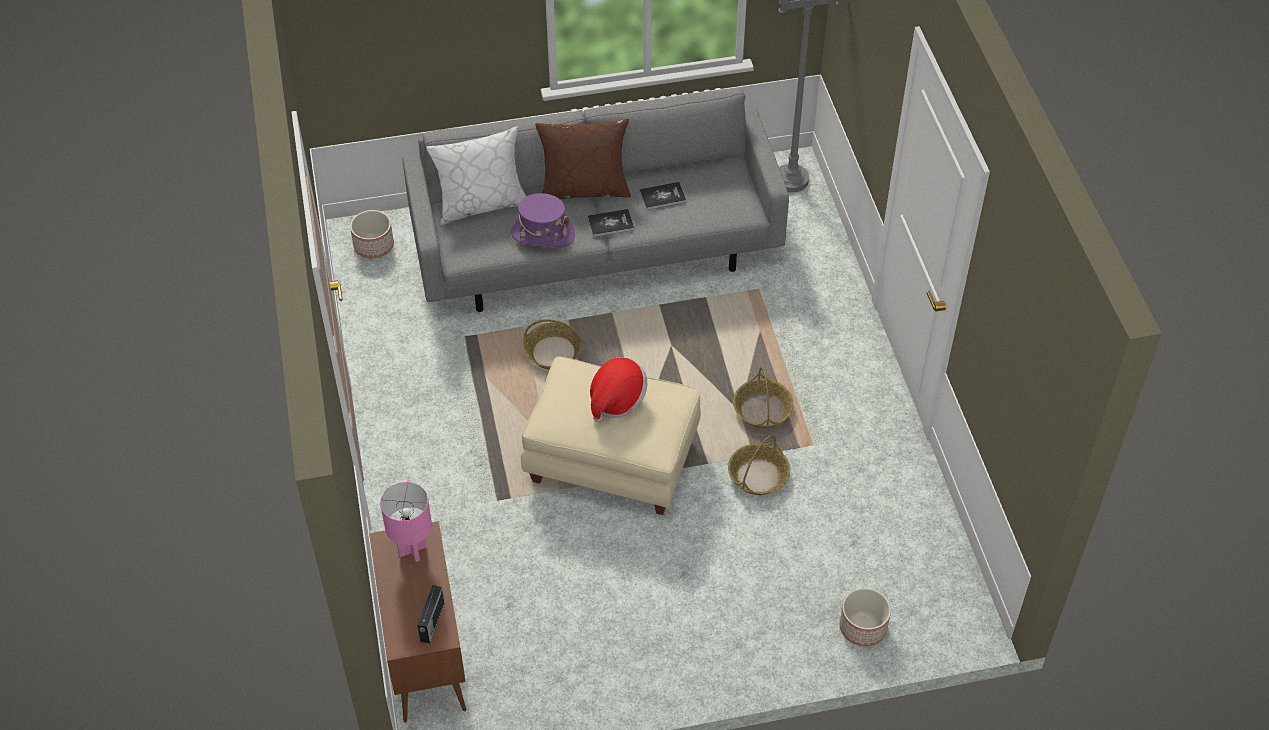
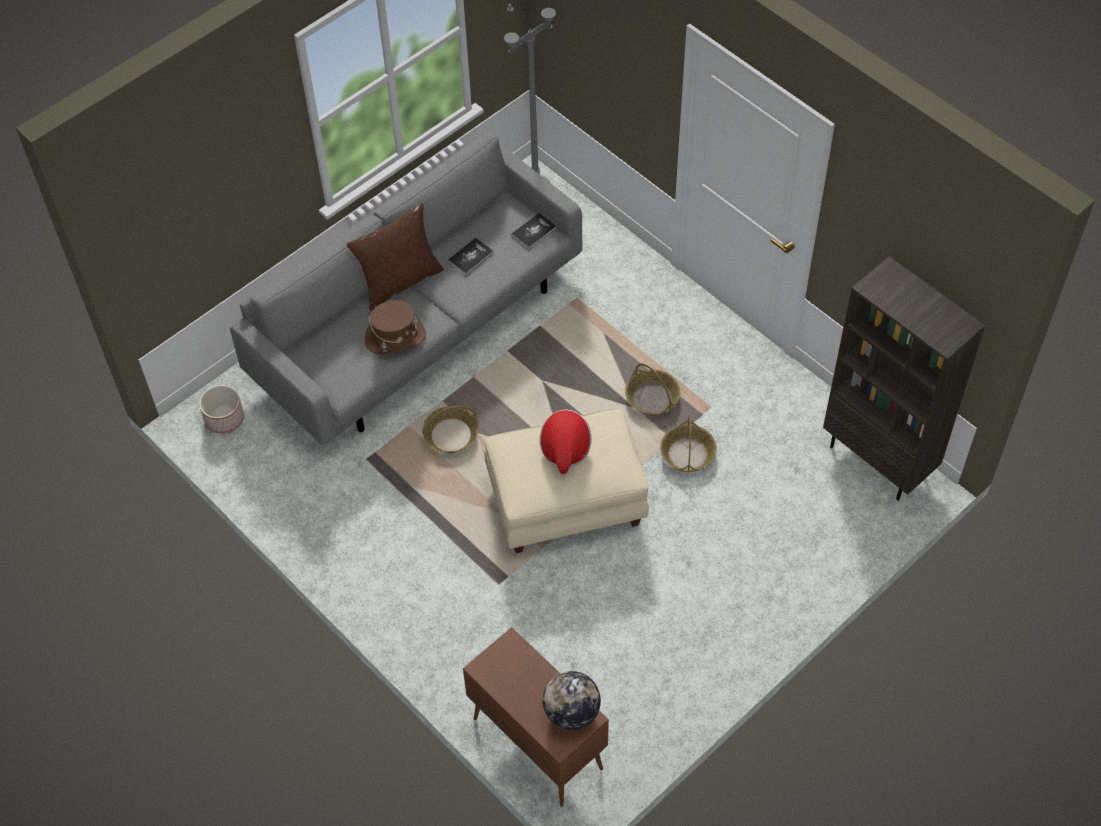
camera: 30 degrees left, 5 degrees up
(413, 550) = (509, 661): pink table lamp -> none
(432, 623) = (571, 713): radio -> globe
(481, 204) = (322, 337): white pillow -> none
(542, 234) = (395, 337): purple hat -> brown hat
(610, 224) = (445, 301): book -> book (534, 231)
(863, 628) = (850, 533): planter -> none
(944, 576) = (879, 460): none -> brown bookcase

